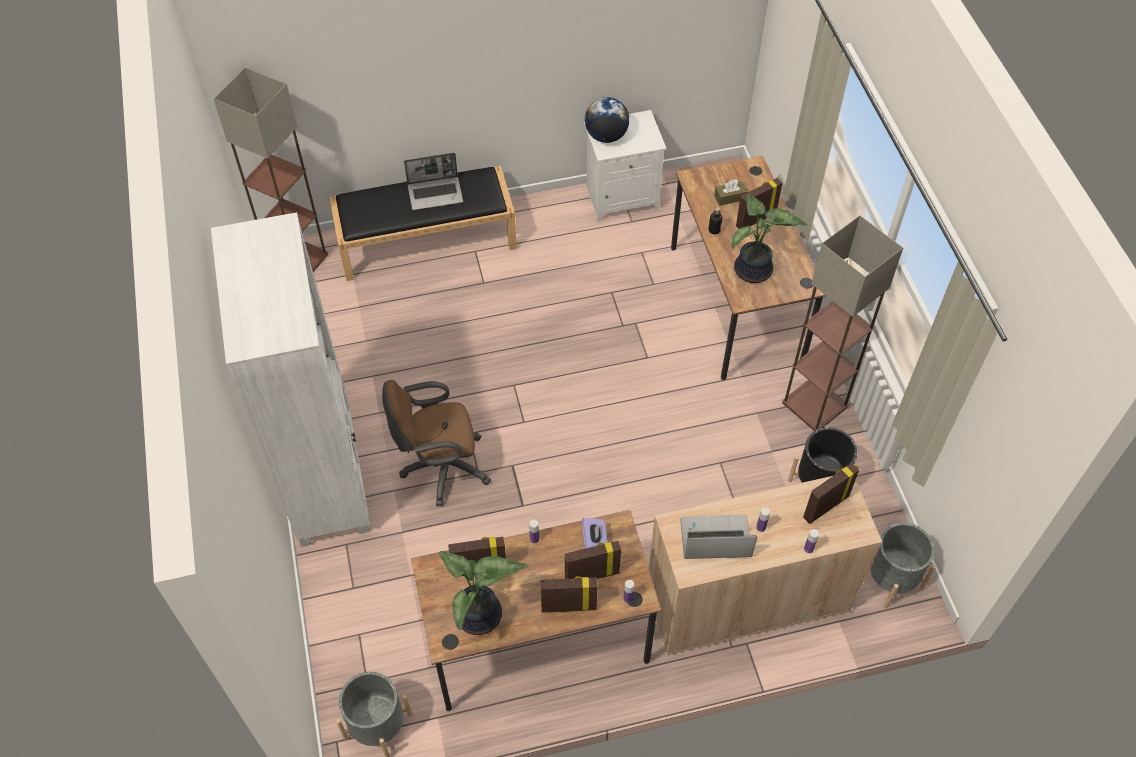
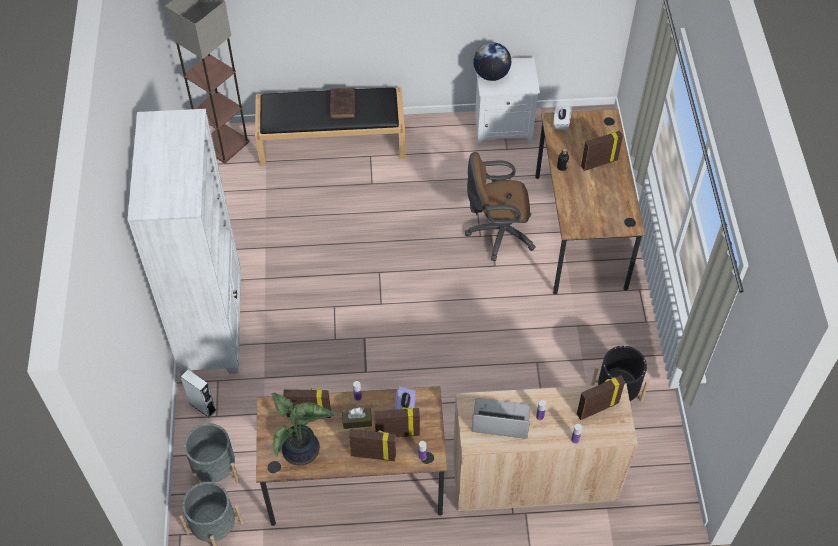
camera: 10 degrees right, 0 degrees up
(334, 579) = (202, 406): none -> white speaker
(436, 193) = (342, 104): laptop -> brown book
(441, 468) = (306, 331): brown office chair -> brown office chair (497, 233)
(701, 179) = (561, 122): none -> white tissue box
(730, 197) = (581, 141): brown tissue box -> brown tissue box (357, 421)
(753, 273) = (586, 207): potted plant -> none
(816, 404) = (629, 326): floor lamp -> none
(891, 578) = (659, 480): grey planter -> grey planter (215, 470)

